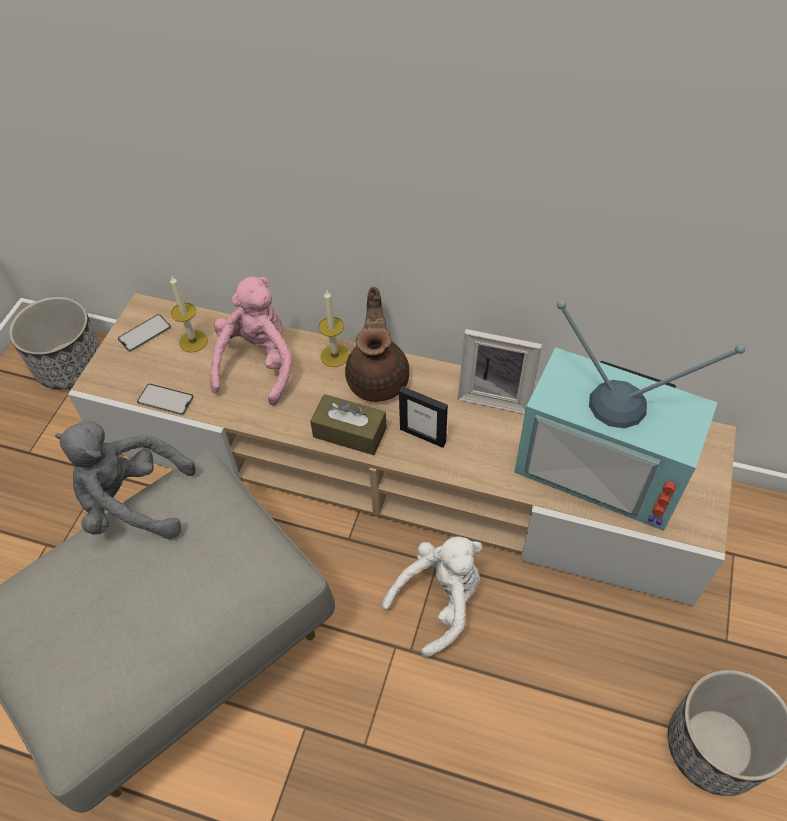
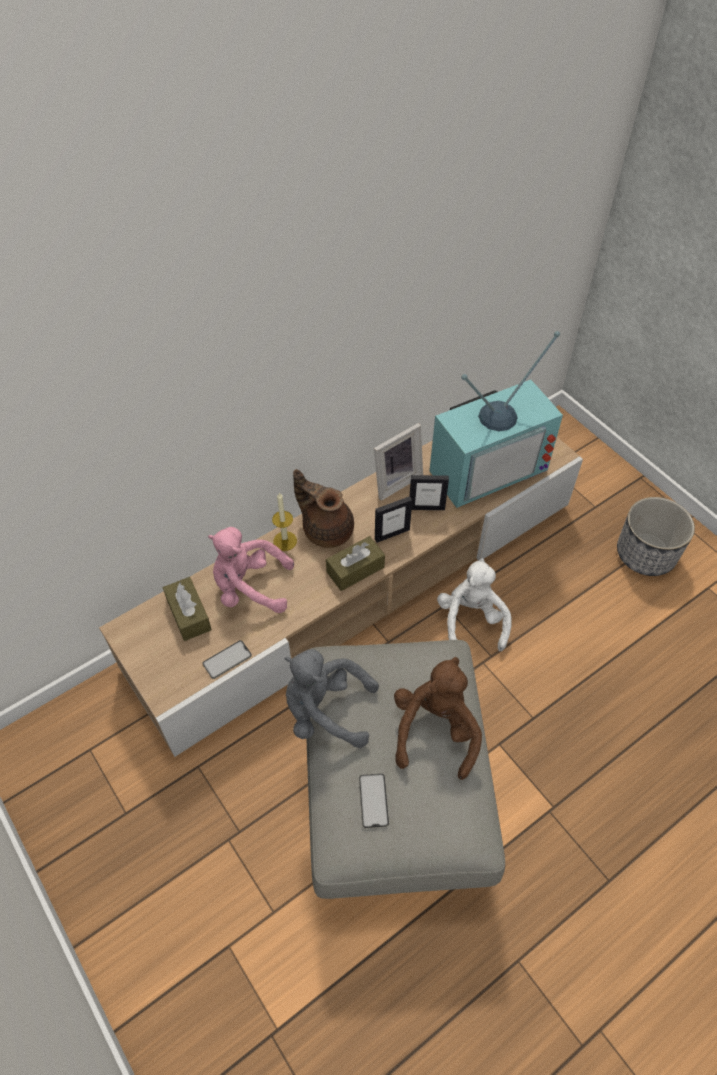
camera: 55 degrees left, 0 degrees up
(69, 365) = (64, 739): planter -> none
(133, 503) = (325, 711): grey plush toy -> grey plush toy turned 60 degrees clockwise
(144, 333) = (148, 641): phone -> phone (373, 800)
(173, 616) = (435, 729): none -> brown plush toy
(193, 341) = (189, 614): candle -> brown tissue box
(258, 364) = (249, 587): pink plush toy -> pink plush toy turned 45 degrees counterclockwise
(487, 444) = (426, 507): none -> picture frame

